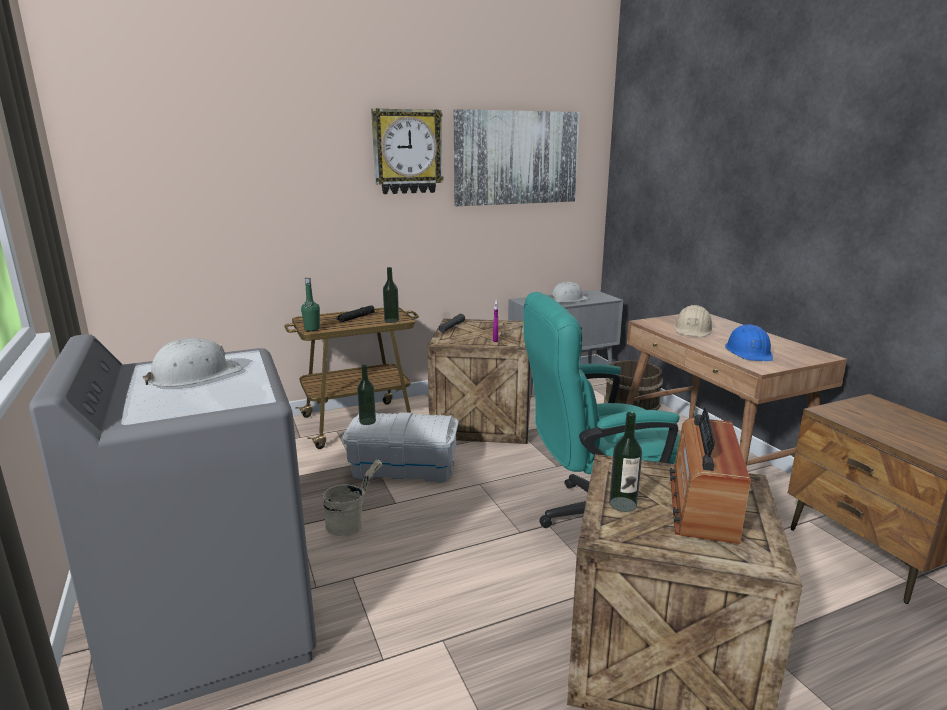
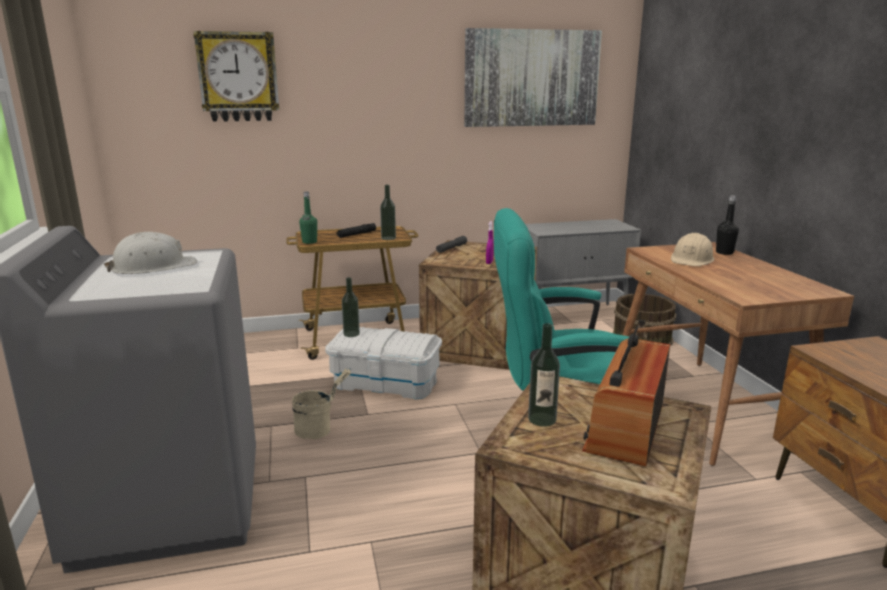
camera: 10 degrees right, 0 degrees up
(407, 152) = (416, 71): wall clock -> wall clock (238, 77)
(567, 299) = (581, 227): white hard hat -> none
(717, 321) = (724, 252): none -> black bottle
(749, 352) = (742, 283): blue hard hat -> none

